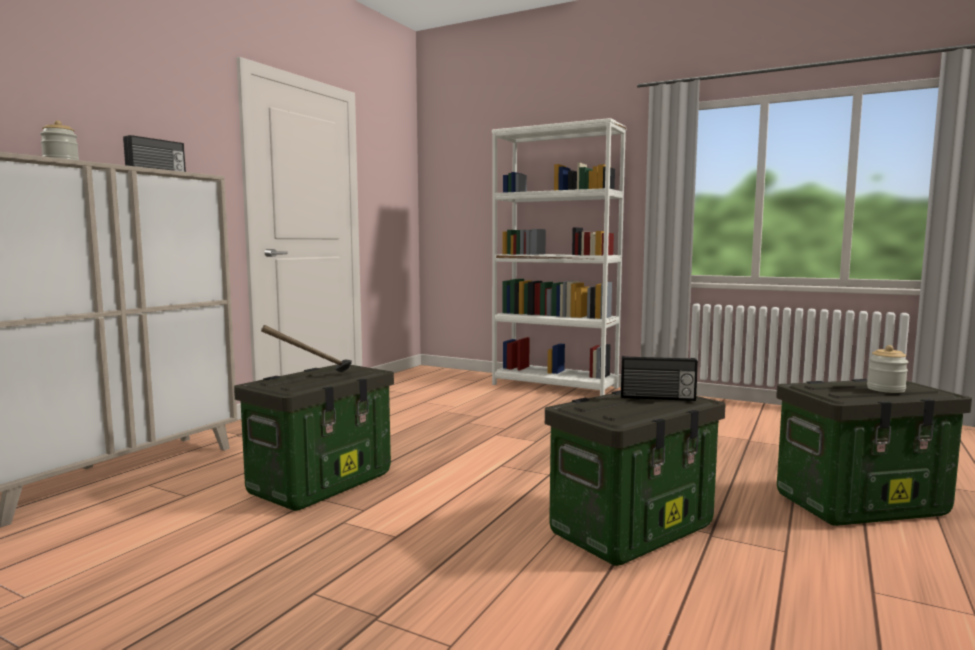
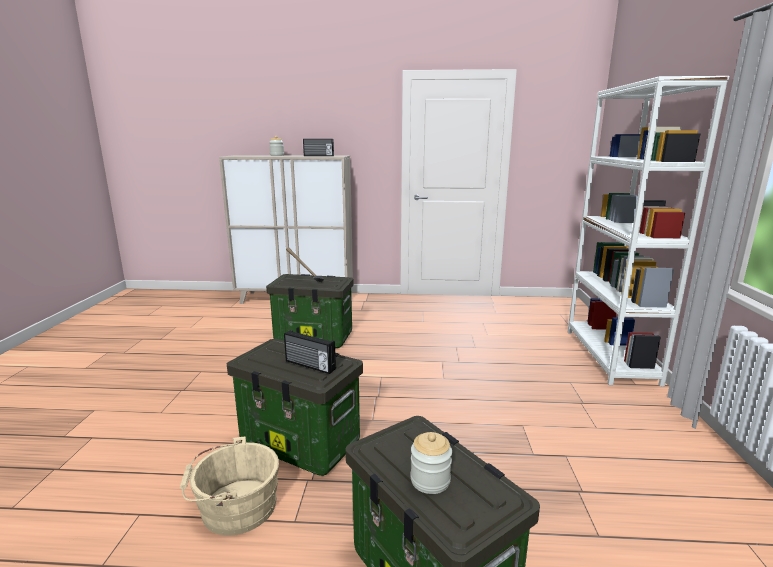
camera: 65 degrees right, 10 degrees up
(657, 398) = (309, 365): radio -> radio turned 45 degrees counterclockwise
(758, 585) = (234, 507): none -> beige bucket

